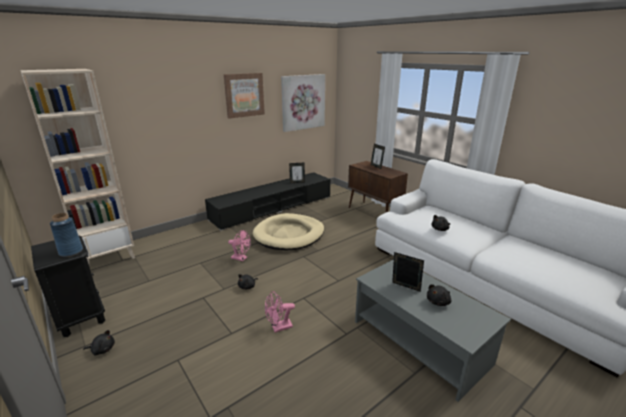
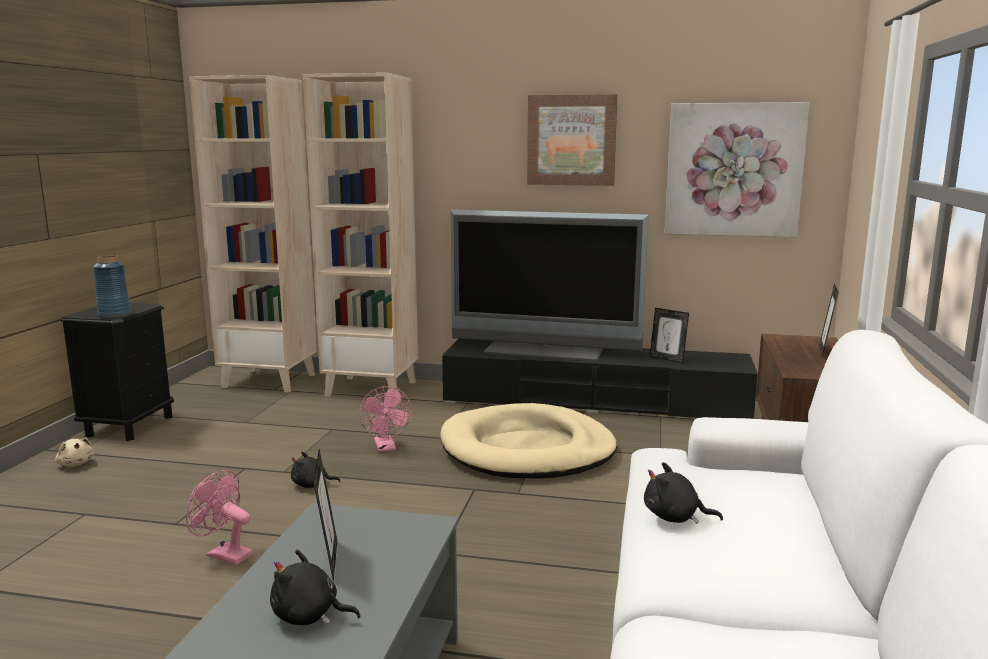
camera: 50 degrees right, 10 degrees down
(102, 349) = (75, 464): black plush toy -> beige plush toy
(174, 238) = (372, 388): none -> beige bookcase
(251, 193) = (544, 350): none -> television

